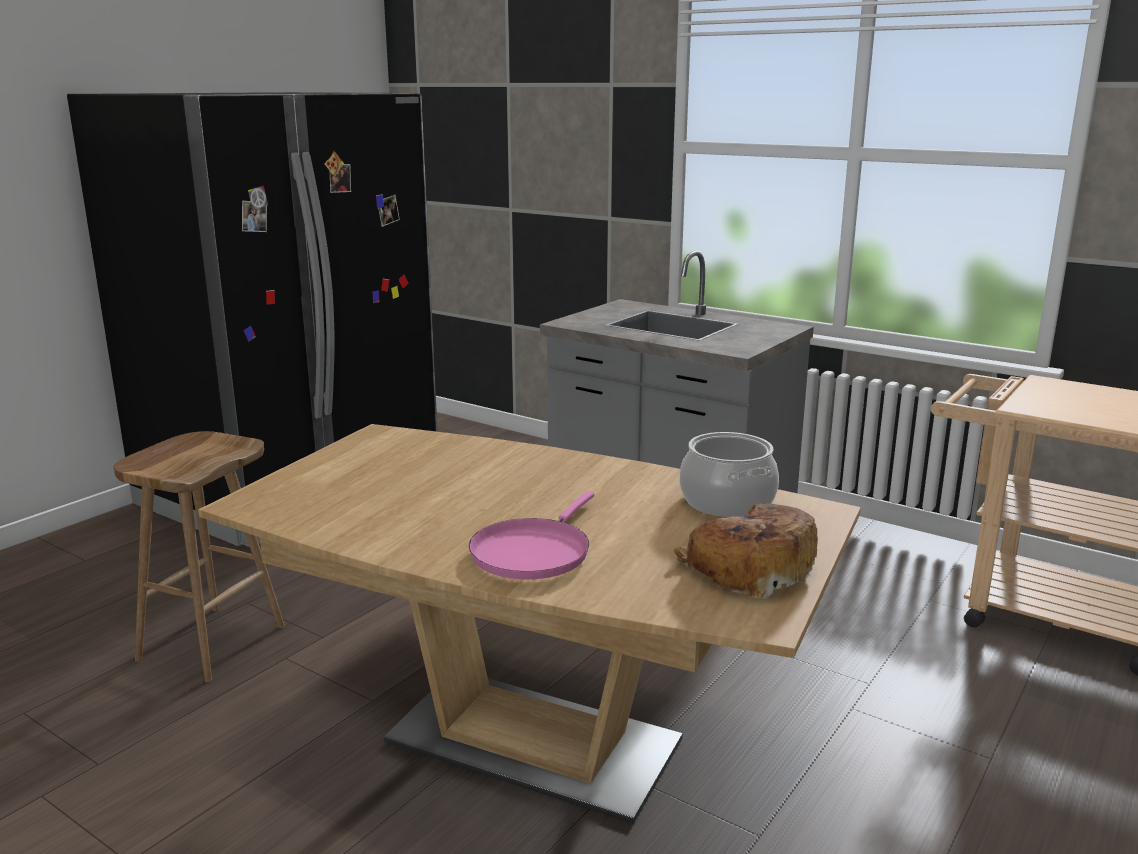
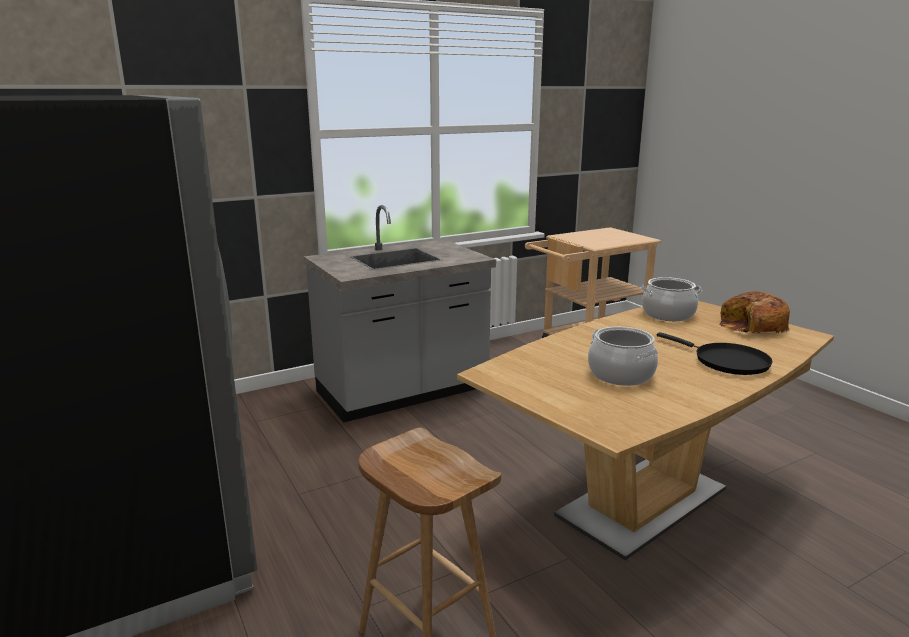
camera: 65 degrees left, 0 degrees up
(424, 492) = (620, 375): none -> cooking pot
(533, 552) = (726, 362): pink frying pan -> black frying pan

